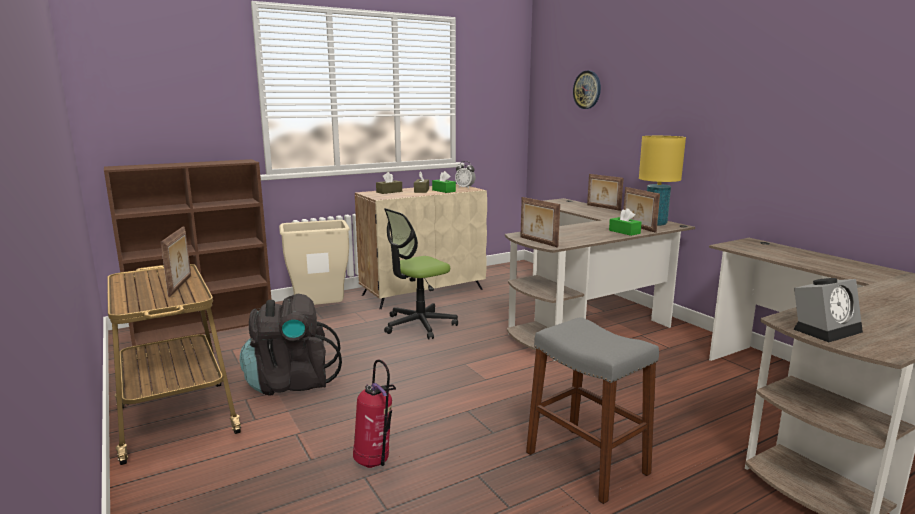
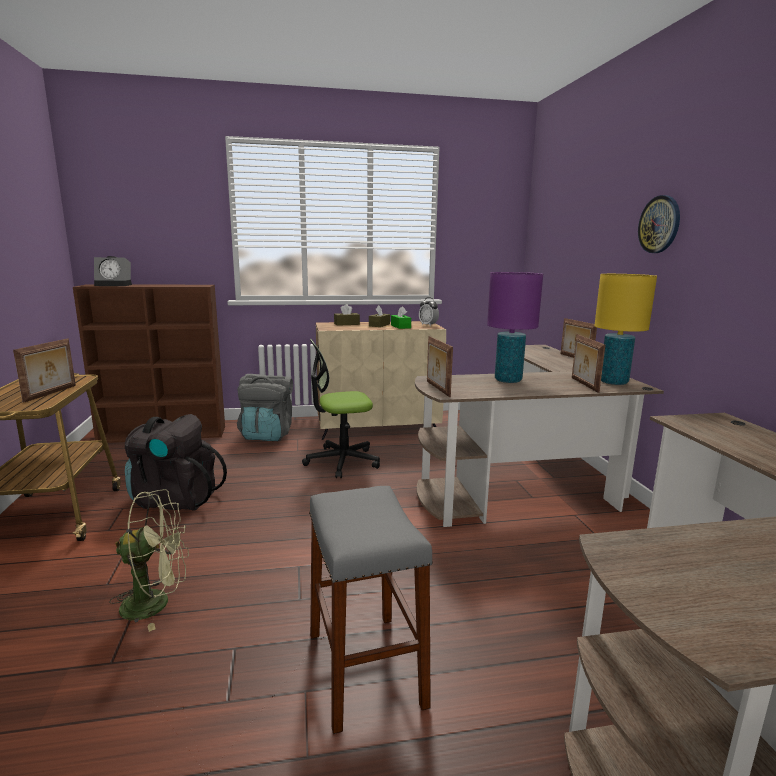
camera: 20 degrees right, 0 degrees up
(320, 312) = (267, 435): beige trash can -> grey backpack
(375, 462) = (156, 603): fire extinguisher -> green fan
(580, 230) = (508, 380): none -> purple table lamp
(587, 89) = (574, 222): wall clock -> wall clock (659, 224)
(624, 232) = (558, 388): green tissue box -> none
(825, 329) = (663, 576): alarm clock -> alarm clock (115, 285)

